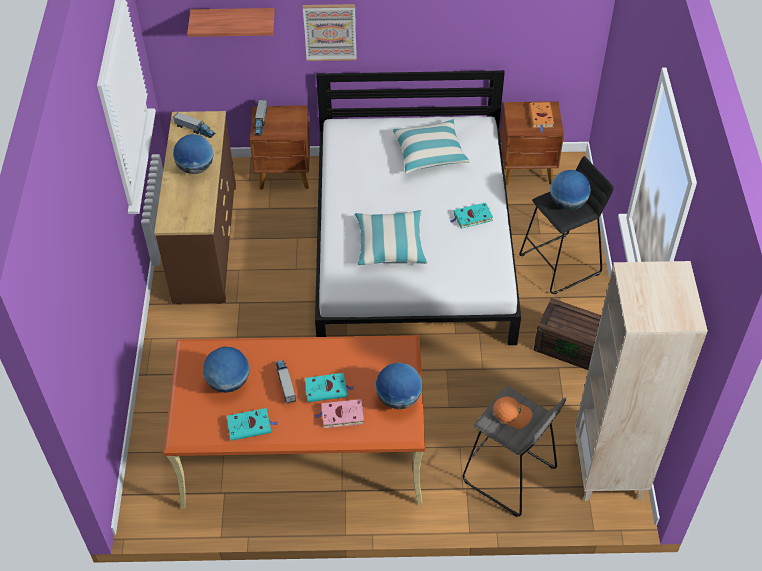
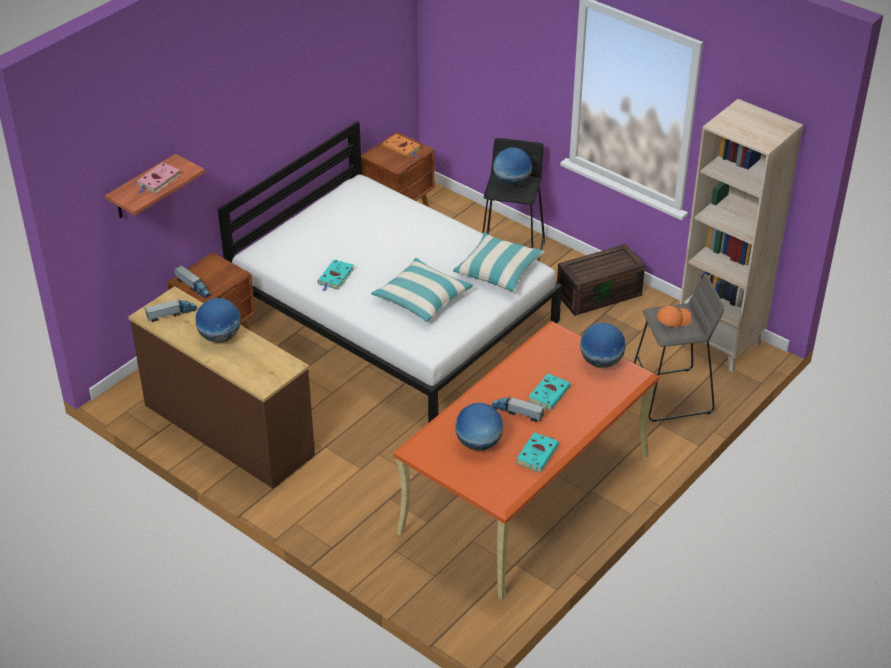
camera: 50 degrees left, 10 degrees down
(330, 32) = (222, 155): picture -> none
(341, 415) = (583, 400): pink book -> pink book (158, 181)
(429, 153) = (354, 225): pillow -> pillow (498, 270)
(471, 217) = (449, 243): turquoise book -> turquoise book (335, 277)

